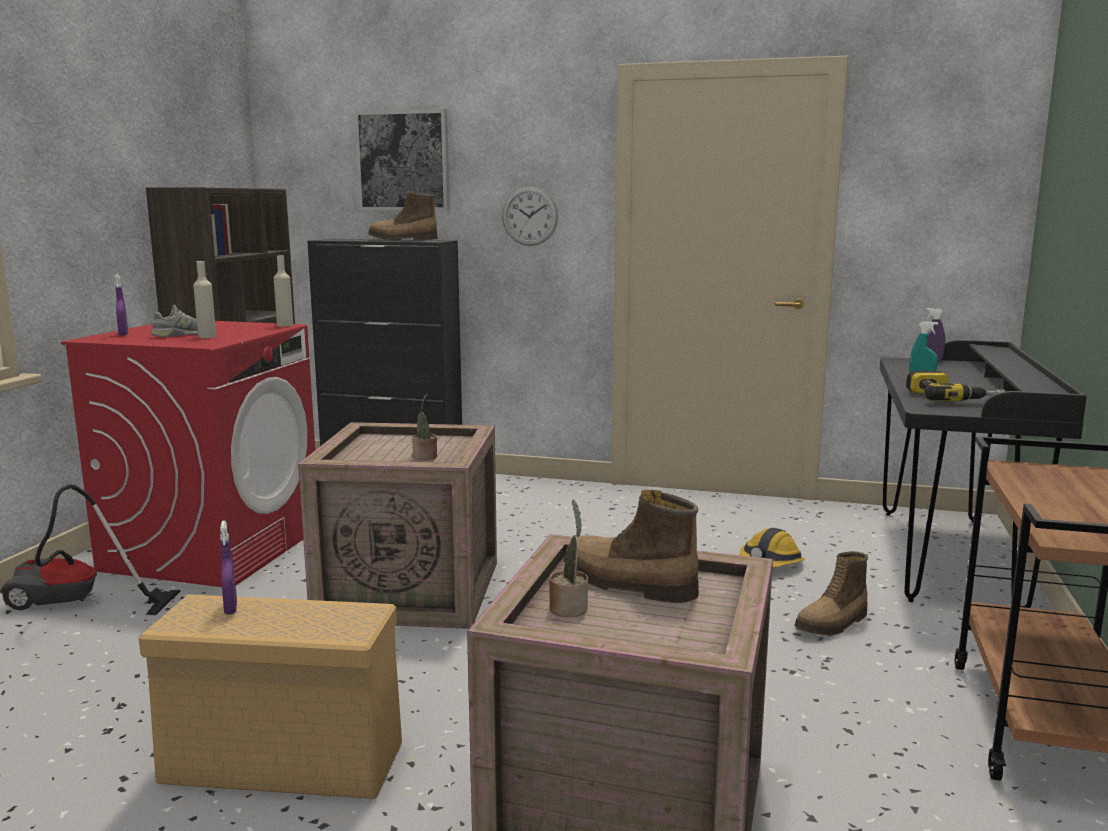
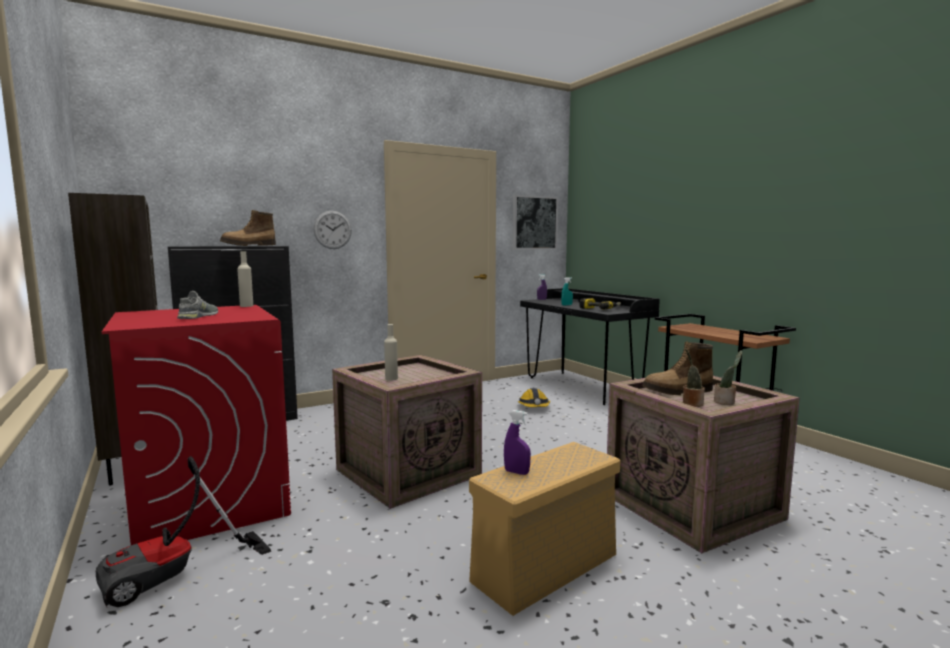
camera: 45 degrees left, 5 degrees down
(123, 334) = (138, 322): purple spray bottle -> none
(207, 337) = (229, 315): beige bottle -> beige bottle (391, 378)
(403, 161) = (234, 188): picture -> picture (534, 223)
(425, 457) = (430, 375): potted plant -> potted plant (725, 402)
(833, 624) = (601, 420): boot -> none

